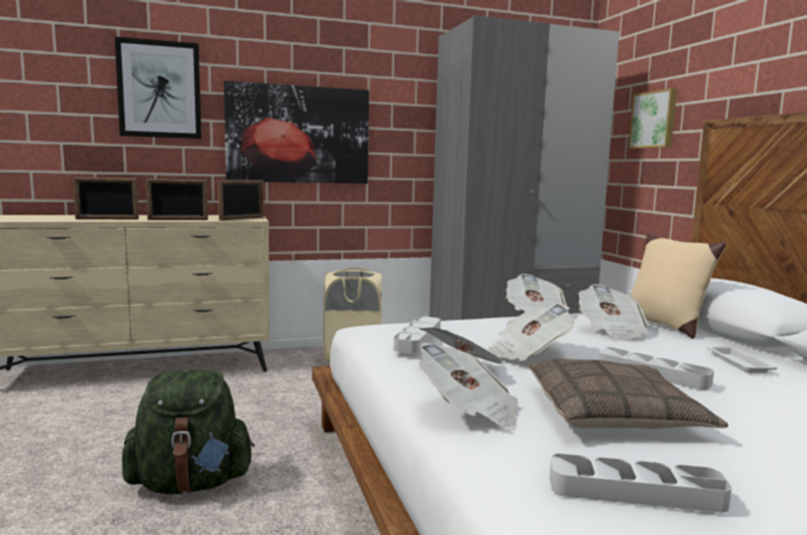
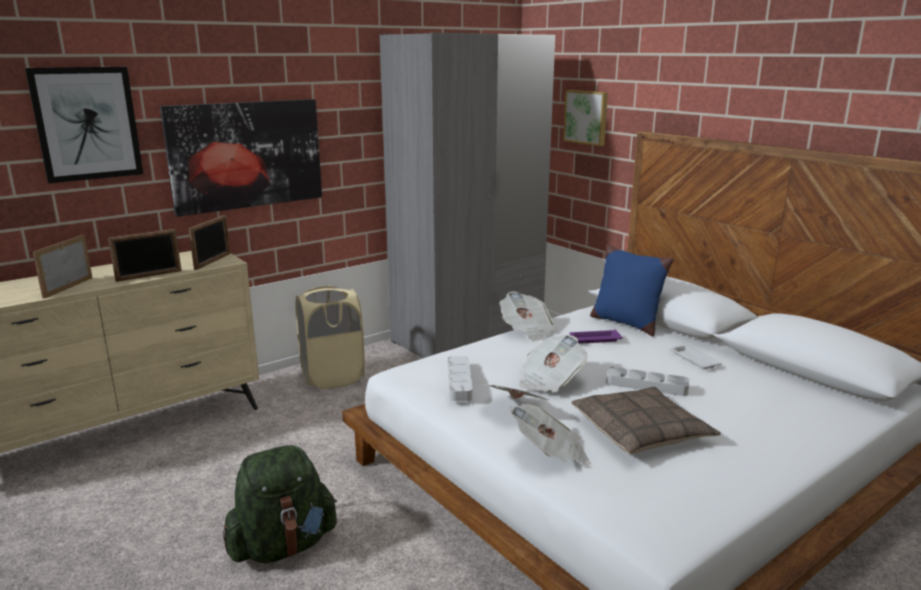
camera: 20 degrees left, 10 degrees up
(107, 219) = (68, 287): picture frame -> picture frame turned 135 degrees clockwise
(611, 331) = (594, 339): newspaper -> purple tray
(635, 491) = (687, 497): grey tray -> none
(664, 325) = (625, 323): beige pillow -> blue pillow

